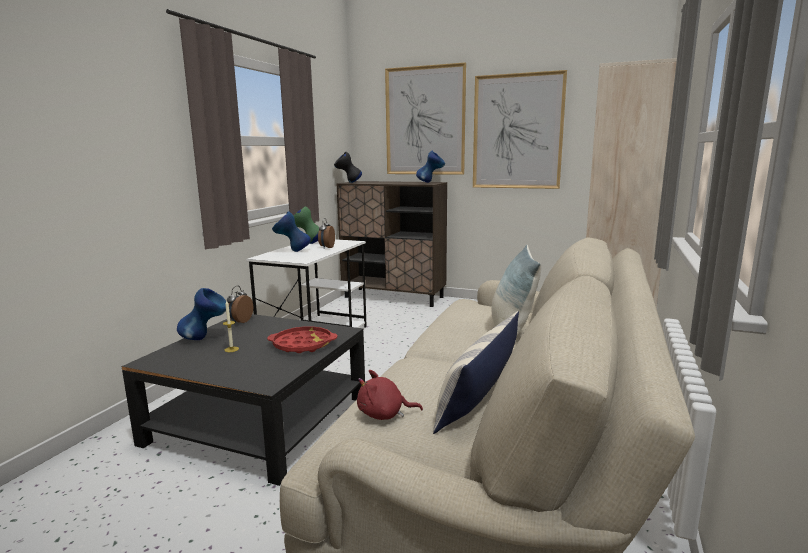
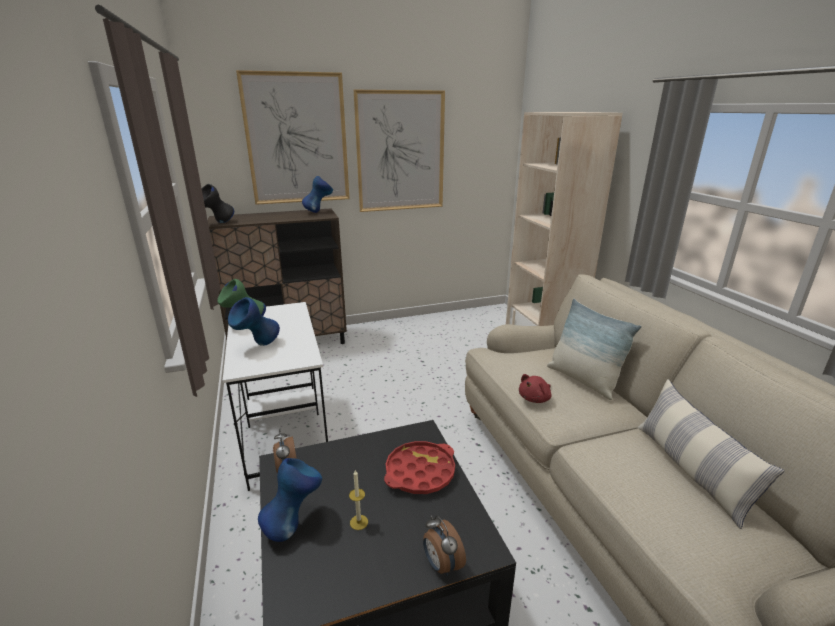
camera: 40 degrees left, 10 degrees up
(326, 247) = (285, 326): alarm clock -> alarm clock (441, 564)
(384, 414) = (686, 531): red plush toy -> red plush toy (535, 398)

